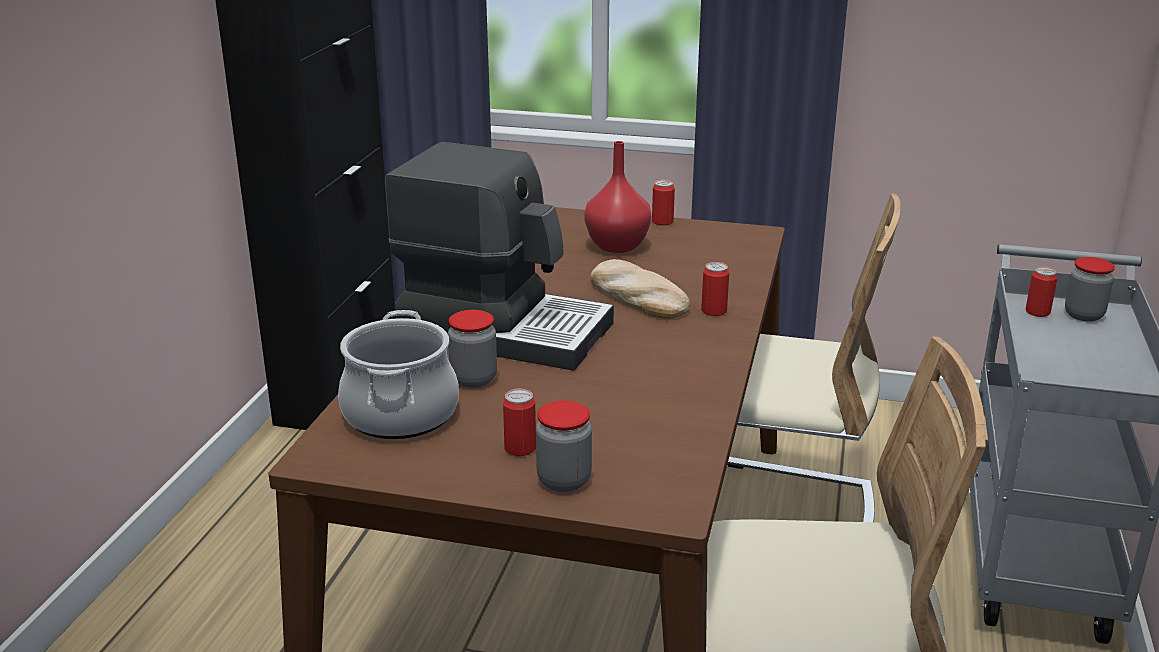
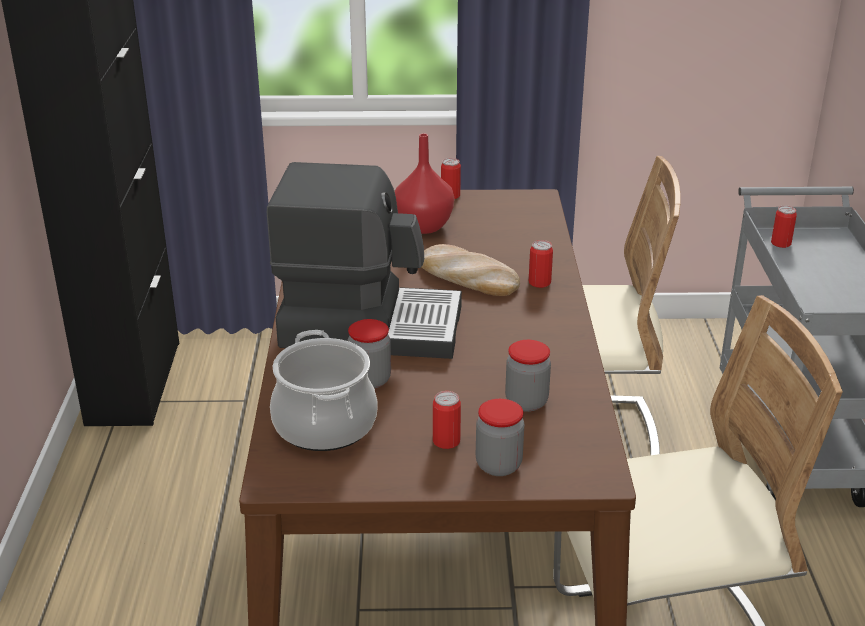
camera: 15 degrees left, 5 degrees up
(1083, 315) = (816, 241): jar -> jar (526, 402)

